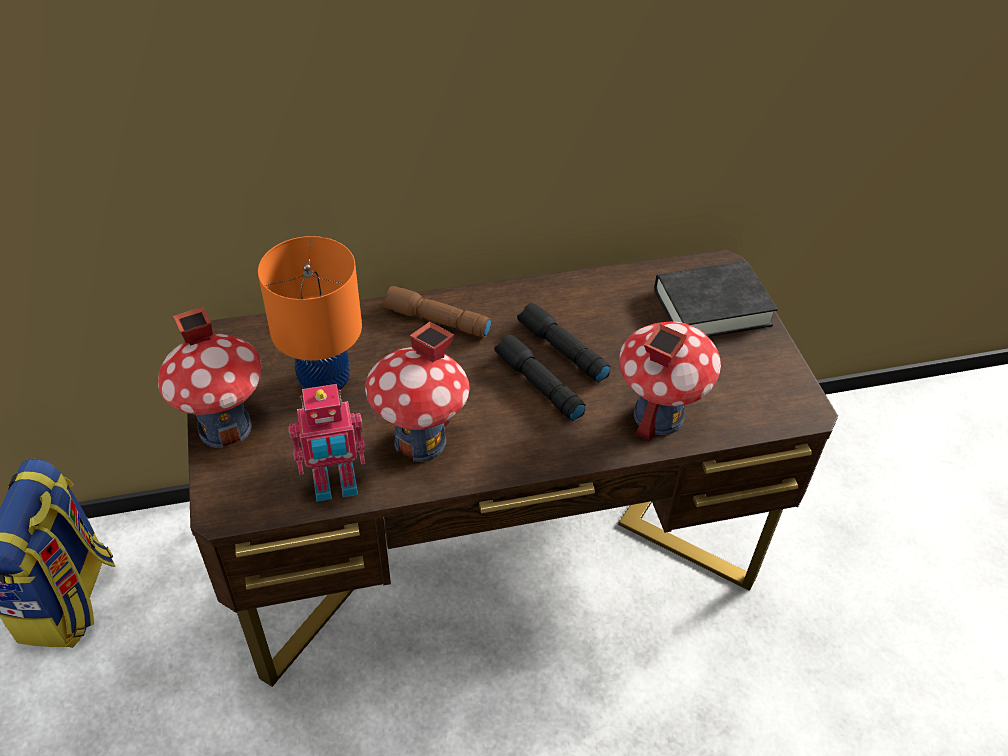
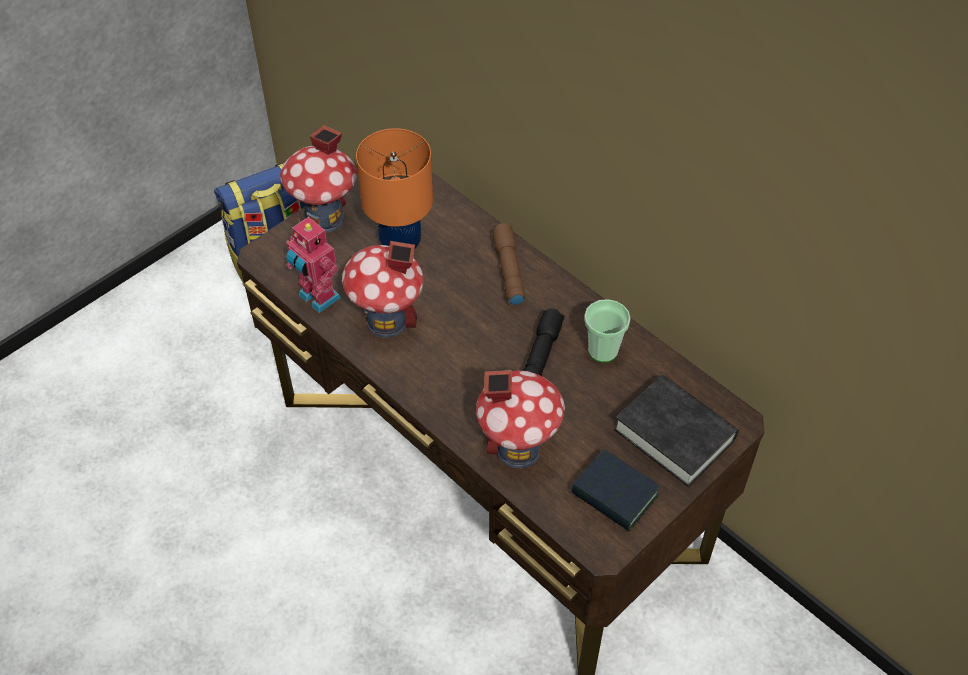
camera: 60 degrees right, 5 degrees up
(537, 385) = (491, 360): black flashlight -> none
(586, 305) = (603, 350): none -> cup
(753, 375) = (614, 495): none -> book

